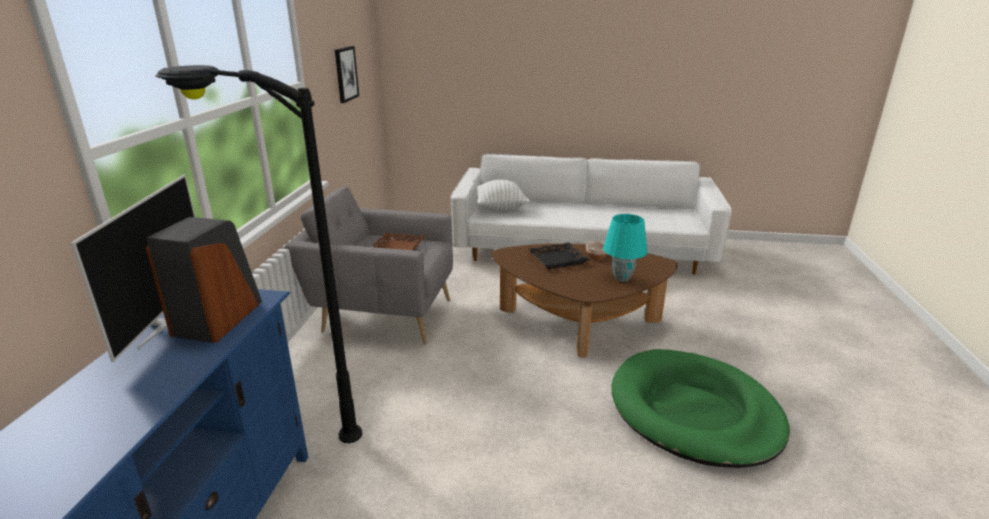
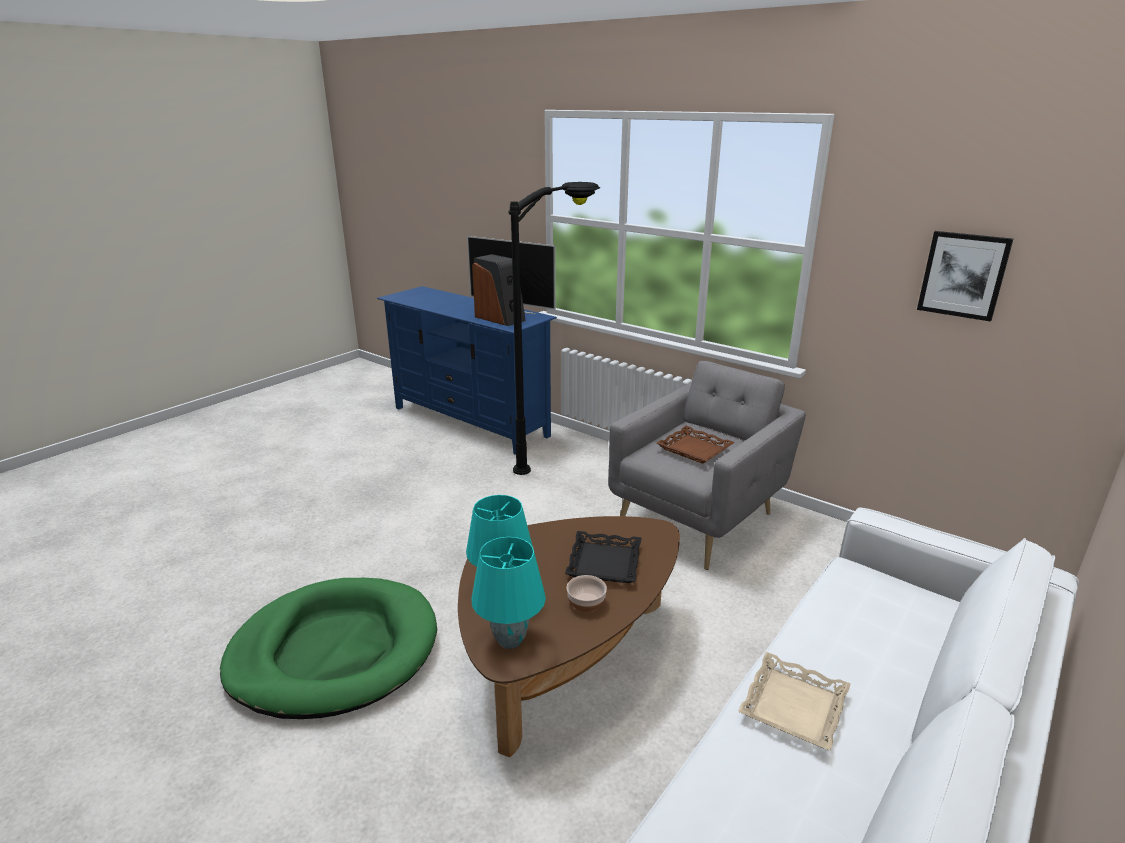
camera: 120 degrees right, 0 degrees up
(500, 208) = (897, 609): white pillow -> none
(589, 217) = (794, 707): none -> beige tray
(650, 265) = (510, 641): none -> turquoise table lamp

